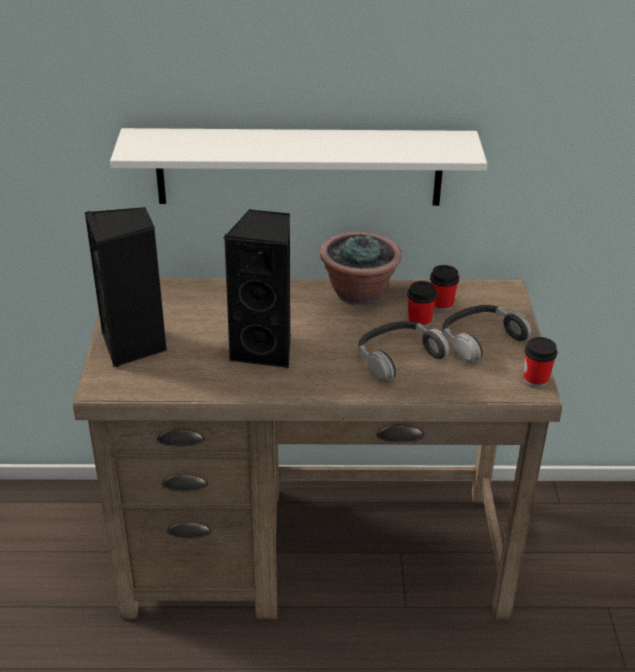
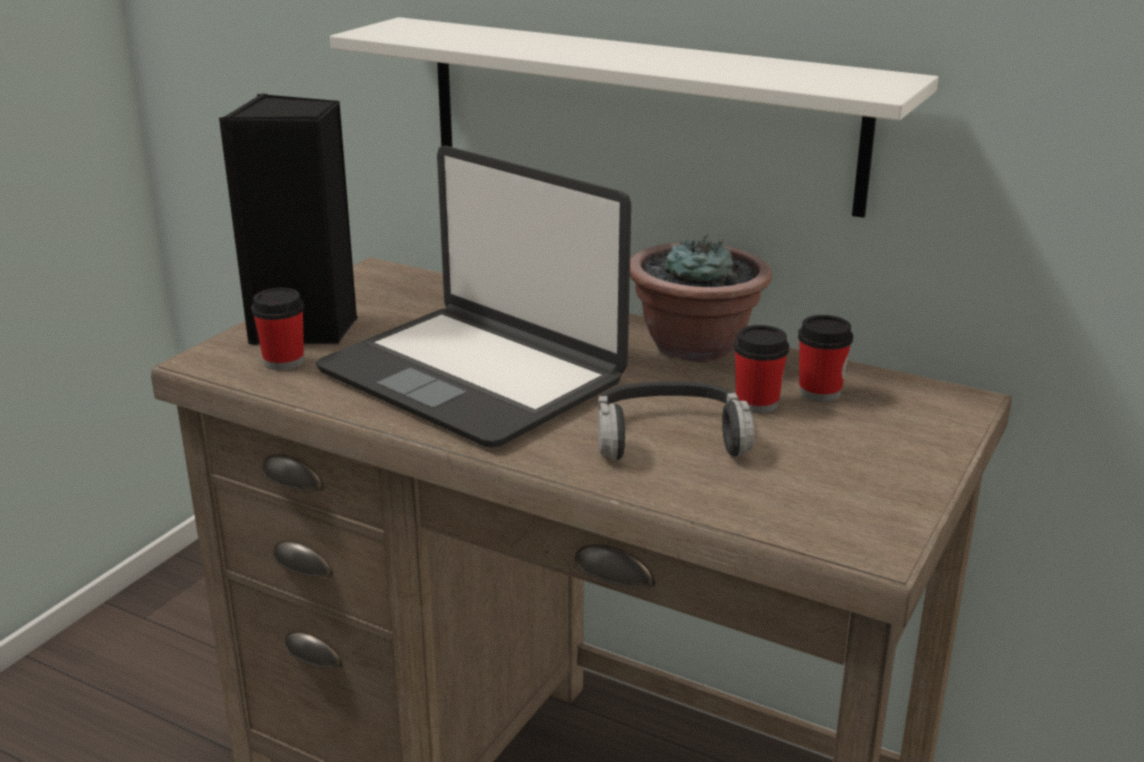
camera: 30 degrees right, 10 degrees down
(265, 349) = (474, 376): black speaker -> laptop
(481, 339) = (843, 452): headphones -> none
(535, 380) = (889, 536): cup -> cup (284, 362)

